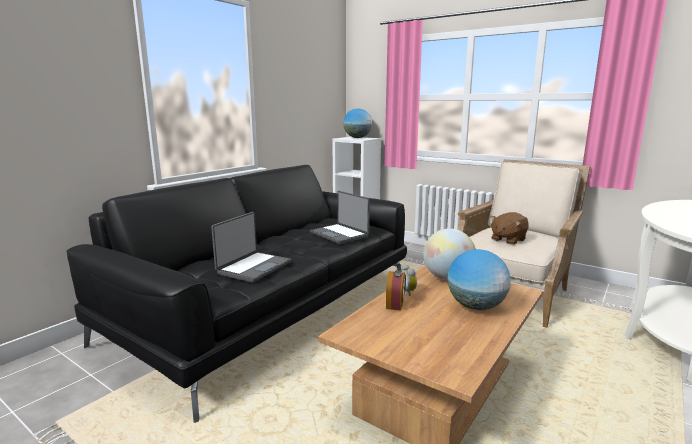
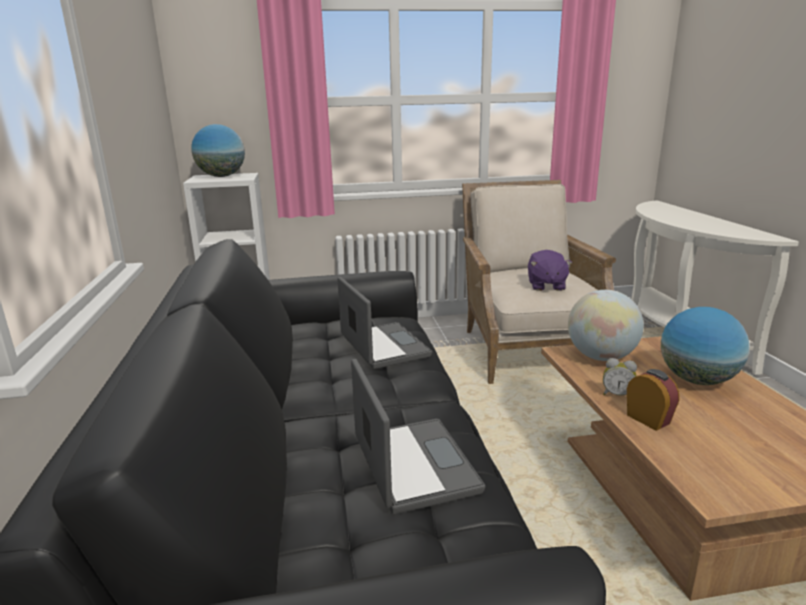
camera: 45 degrees left, 5 degrees up
(340, 234) = (382, 347): laptop -> laptop turned 120 degrees counterclockwise
(507, 239) = (546, 286): brown plush toy -> purple plush toy

